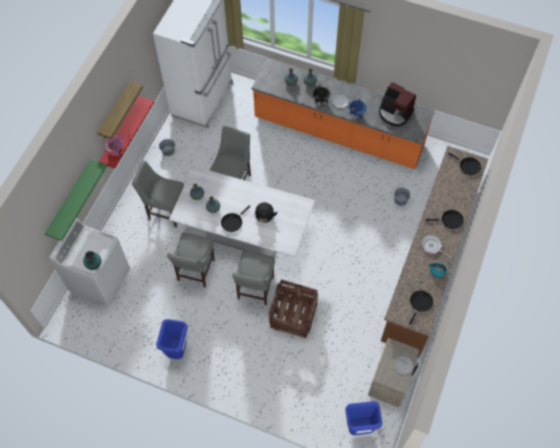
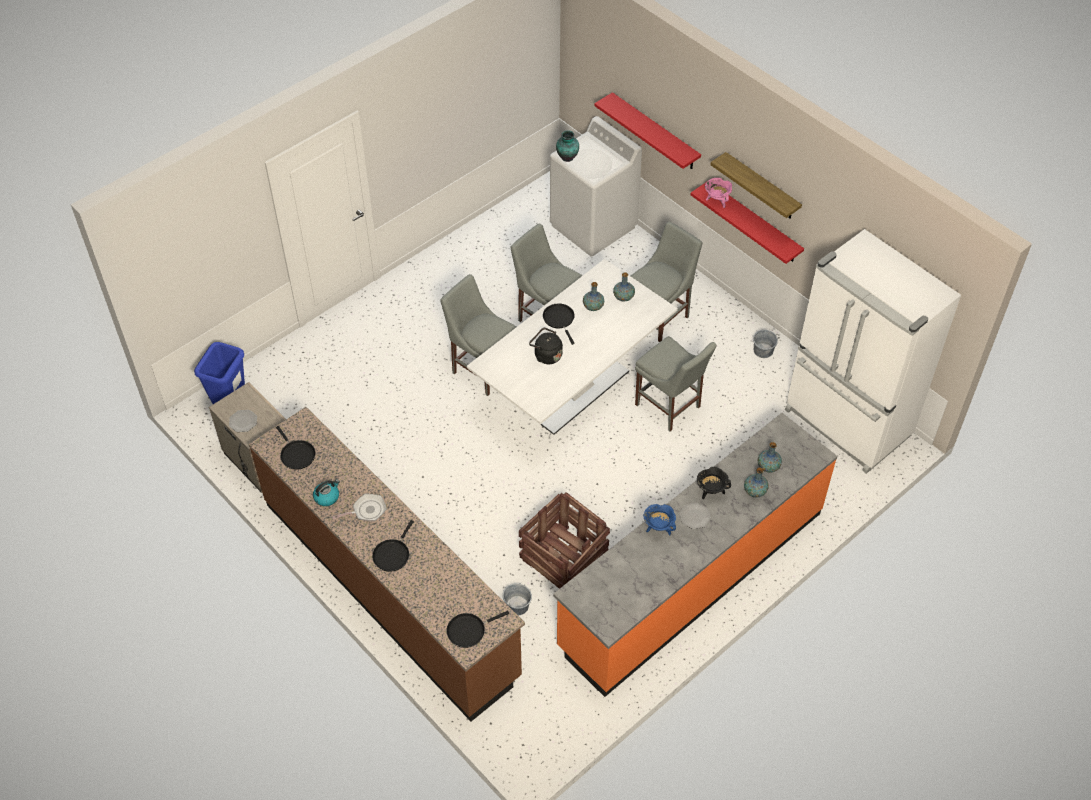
camera: 115 degrees right, 10 degrees down
(70, 199) = (655, 132): green shelf -> red shelf
(177, 351) = (450, 268): blue trash can -> none
(293, 316) = (419, 395): crate -> crate (563, 557)
(395, 113) = (632, 583): coffee machine -> none

